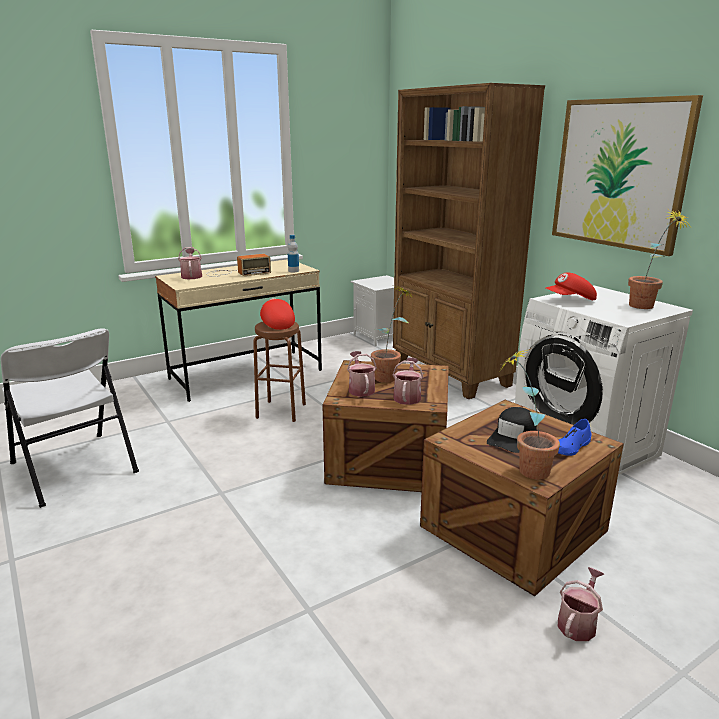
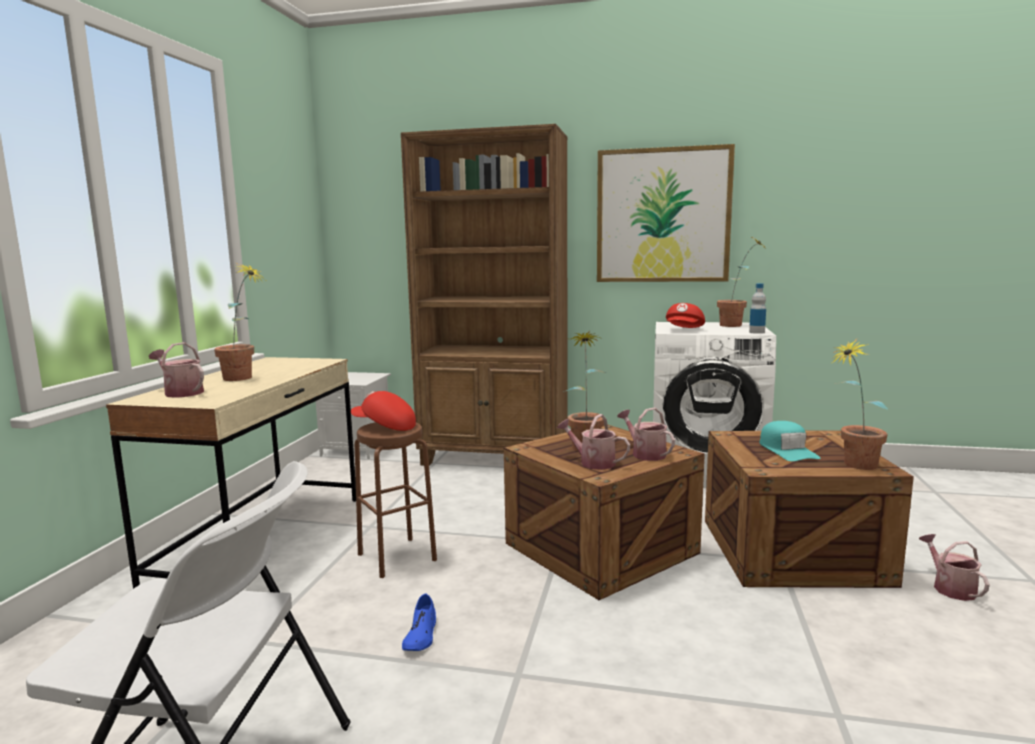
camera: 45 degrees left, 10 degrees down
(236, 273) = (244, 378): radio -> potted plant
(293, 271) = (318, 364): bottle -> bottle (757, 332)
(513, 436) = (787, 450): black cap -> turquoise cap
(570, 447) = (829, 443): blue shoe -> blue shoe (421, 635)

